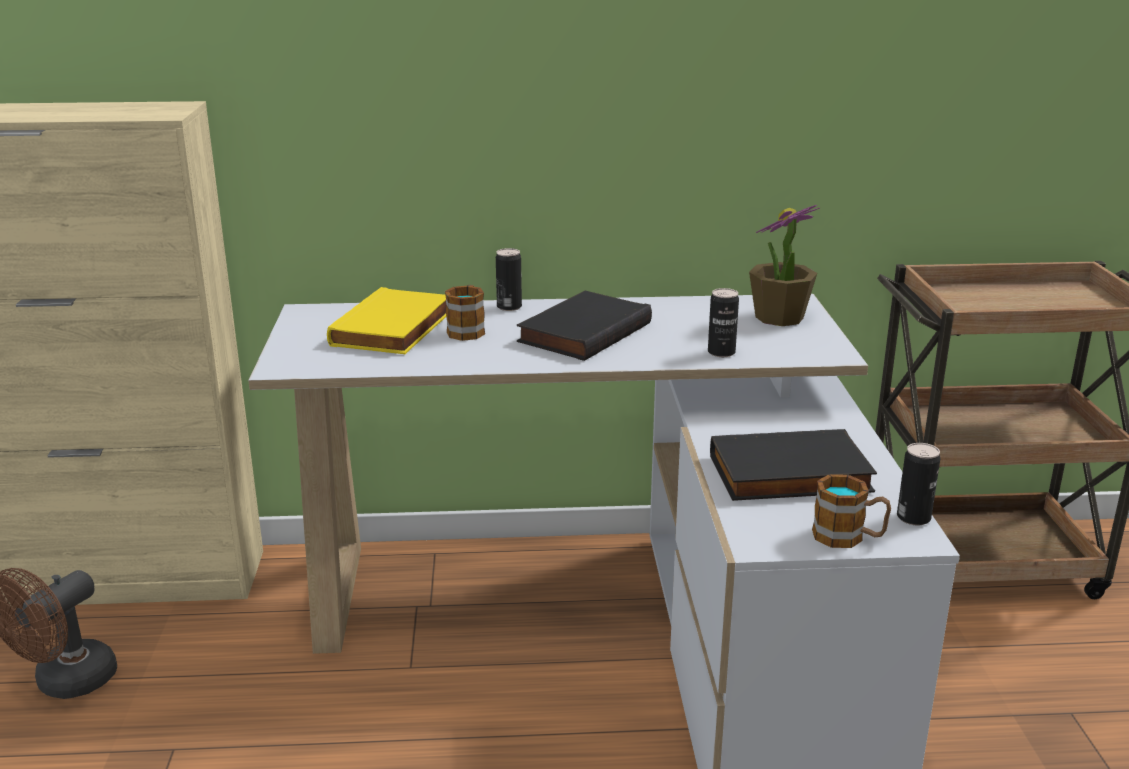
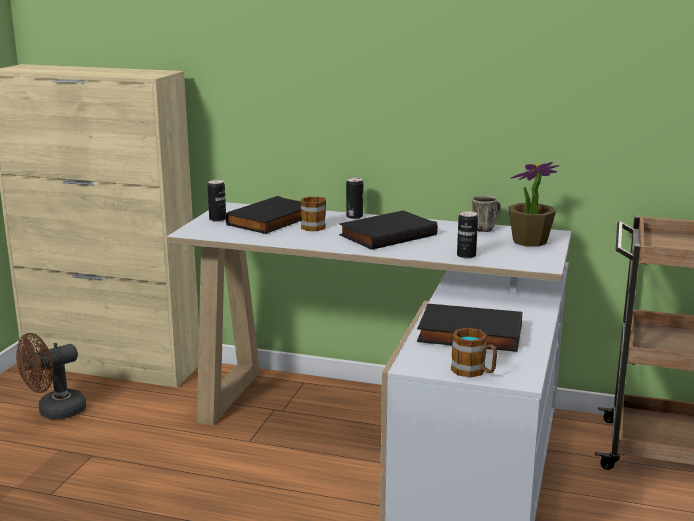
camera: 20 degrees right, 5 degrees down
(395, 329) = (272, 221): yellow book -> black book
(704, 304) = (485, 228): none -> mug
(913, 518) = (530, 369): can -> can (217, 219)

